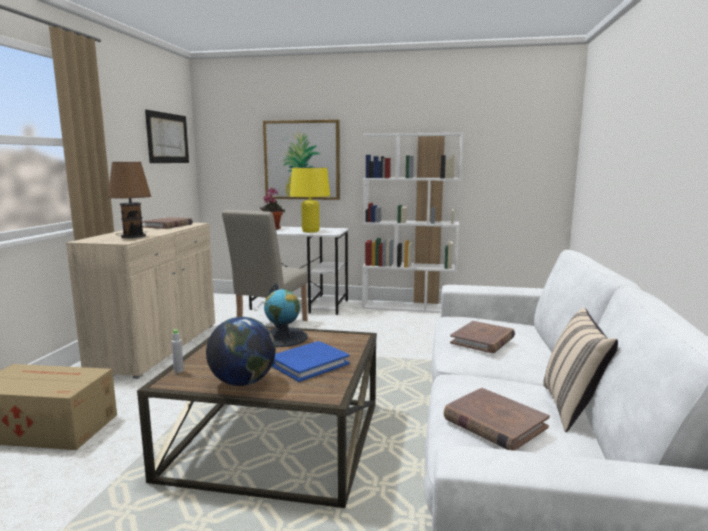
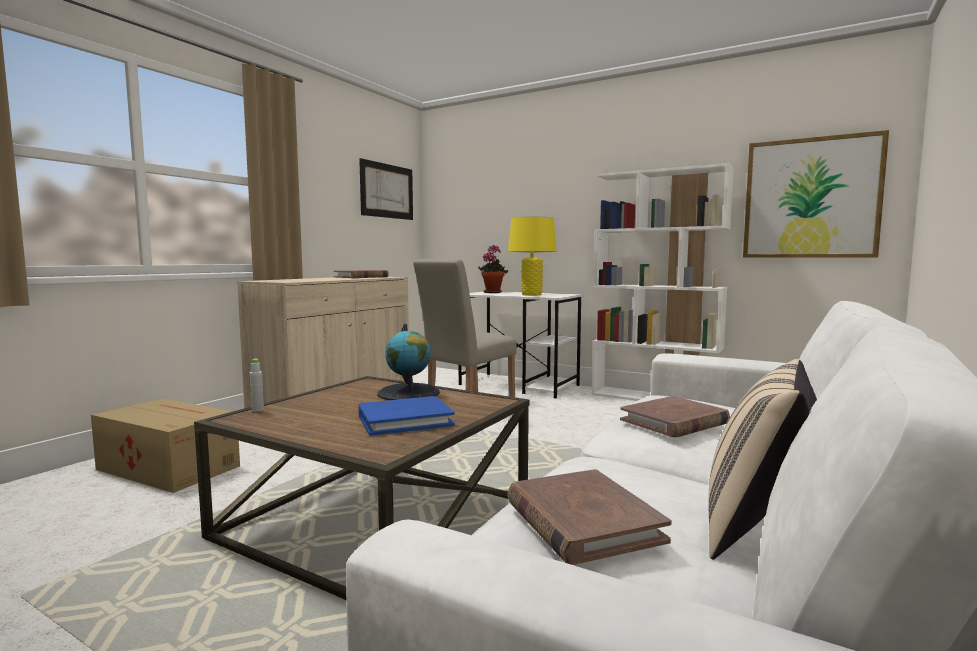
camera: 20 degrees right, 5 degrees down
(133, 236) = (307, 280): brown table lamp -> none
(243, 383) = (307, 428): globe -> none
(302, 160) = (531, 213): picture -> picture (811, 198)

